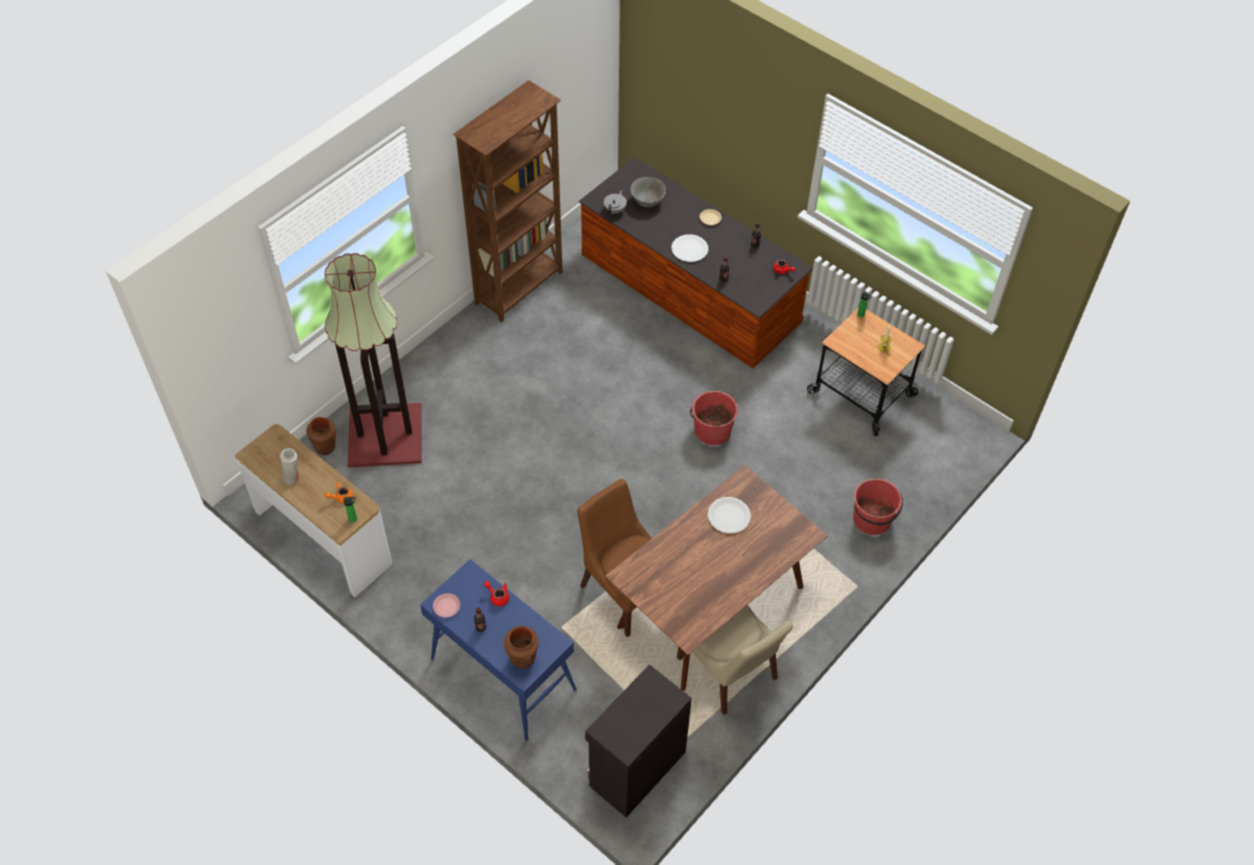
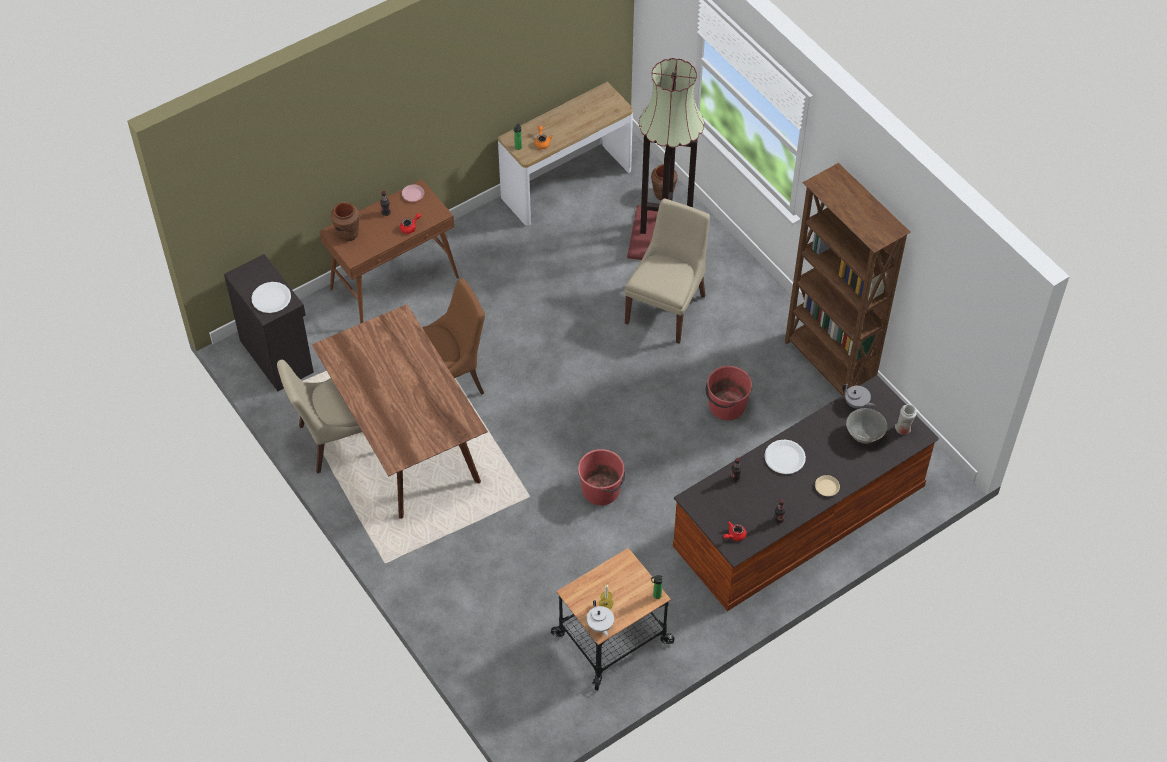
camera: 105 degrees right, 0 degrees up
(292, 477) = (572, 114): white vase -> white vase (903, 430)
(479, 418) = (666, 307): none -> beige chair
(502, 674) = (395, 283): blue console table -> brown console table
(729, 516) = (435, 405): white plate -> white plate (271, 298)
(872, 520) = (453, 599): red bucket -> red bucket (726, 406)
(907, 347) = (600, 625): none -> white teapot

